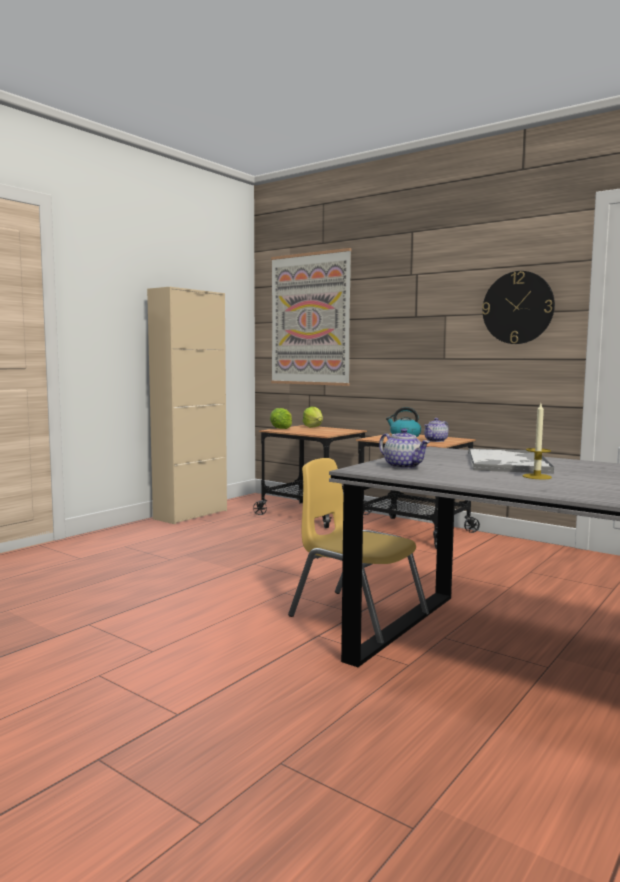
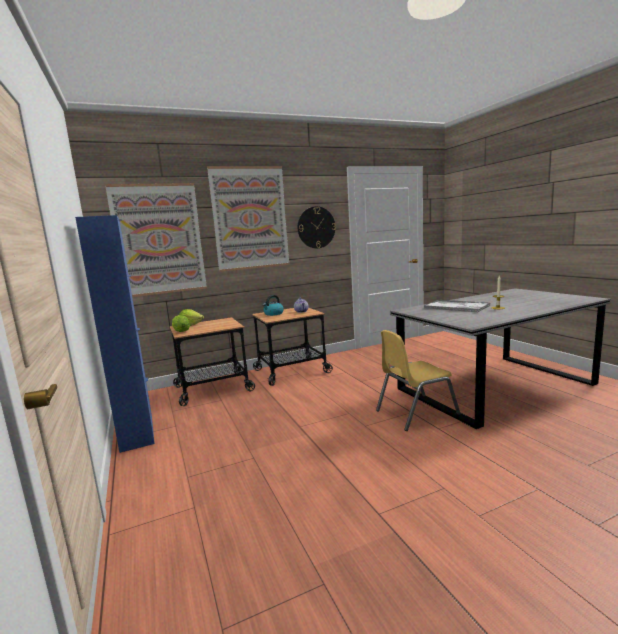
camera: 60 degrees left, 5 degrees up
(191, 515) = (137, 432): beige cabinet -> blue cabinet
(403, 466) = (462, 319): teapot -> none
(414, 293) = (250, 218): none -> picture

